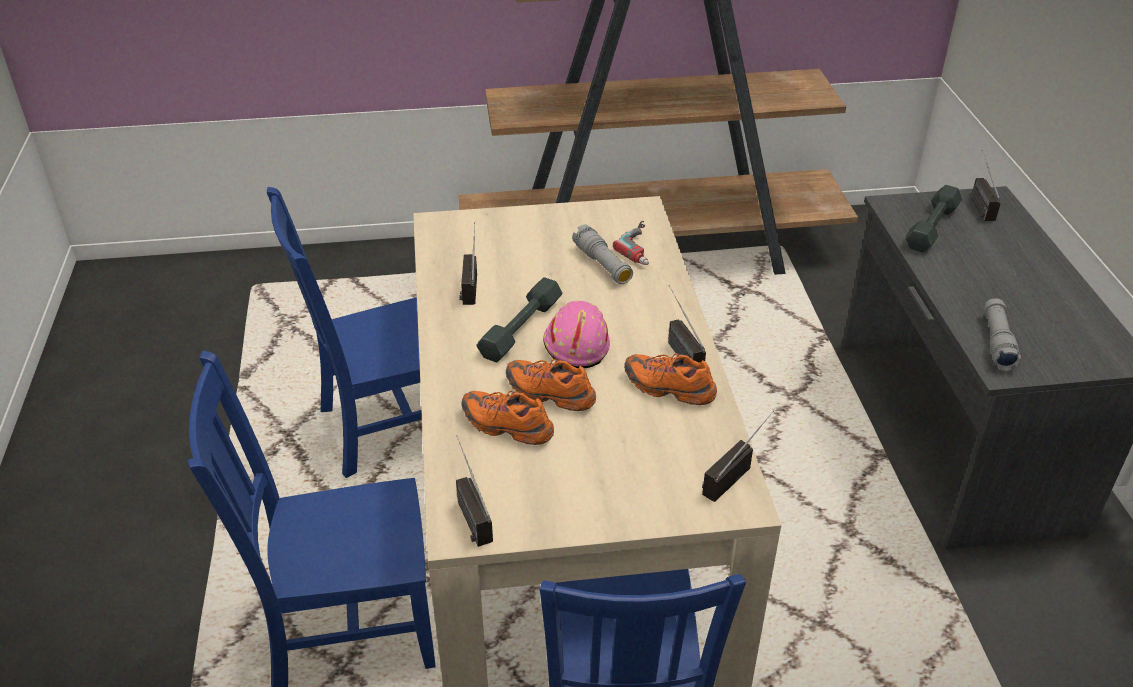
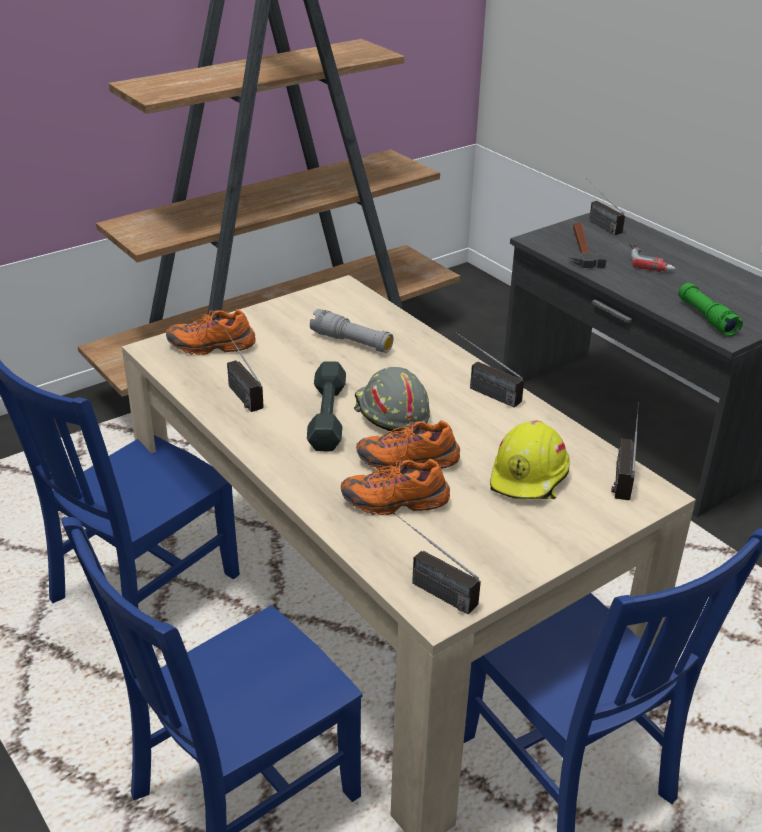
camera: 30 degrees left, 5 degrees down
(575, 343) = (390, 413): pink hard hat -> grey hard hat
(643, 247) = (374, 318): power drill -> power drill (650, 261)
(643, 446) = (529, 477): none -> yellow hard hat
(669, 389) = (506, 424): orange shoe -> orange shoe (212, 346)
(931, 227) = (581, 248): grey dumbbell -> hammer
(997, 343) = (706, 318): grey flashlight -> green flashlight

